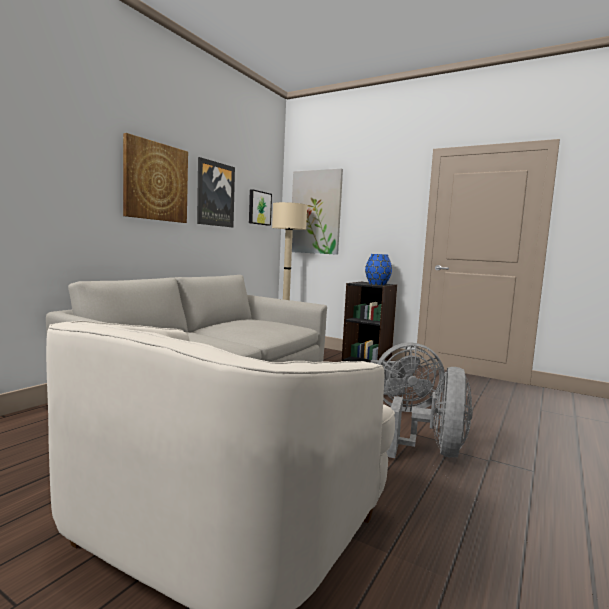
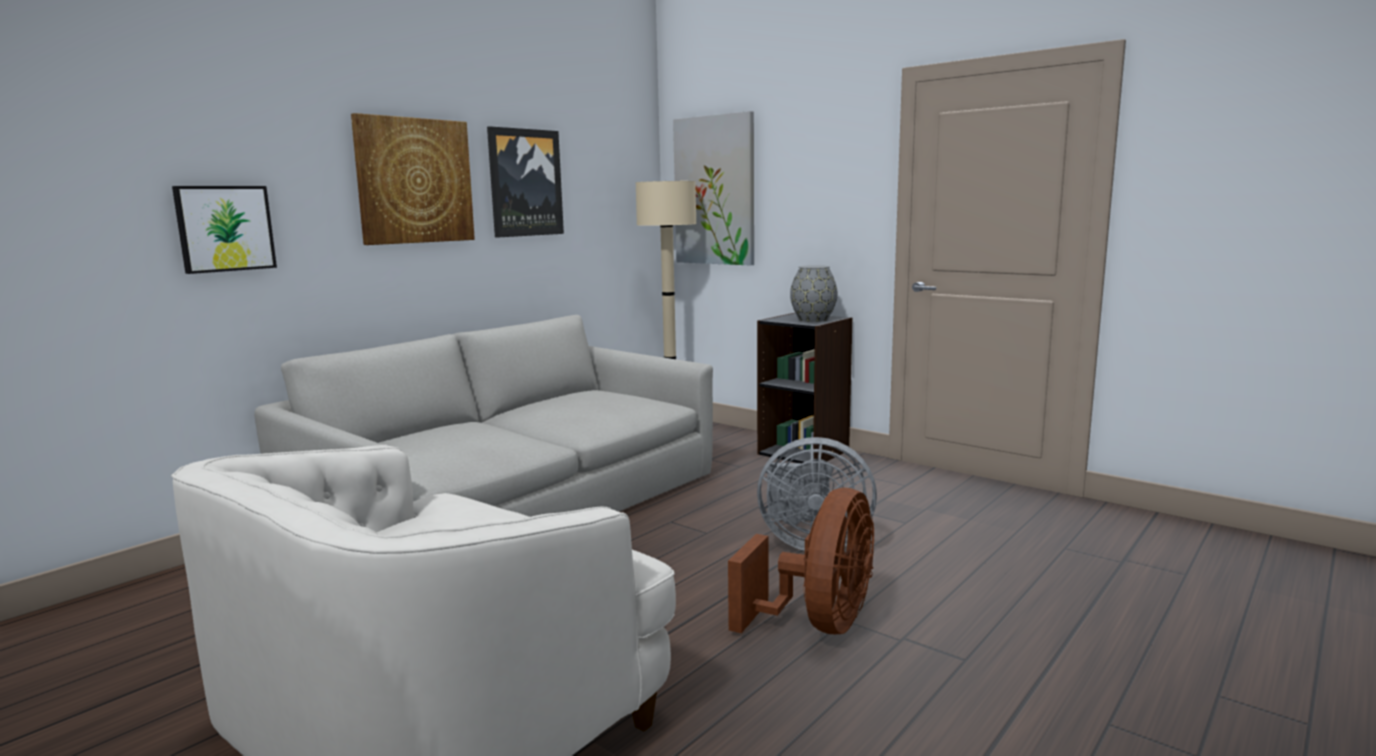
camera: 10 degrees right, 5 degrees up
(259, 208) = (613, 192): picture -> picture (225, 228)
(377, 284) = (813, 319): blue vase -> grey vase
(435, 452) = (819, 624): grey fan -> brown fan

